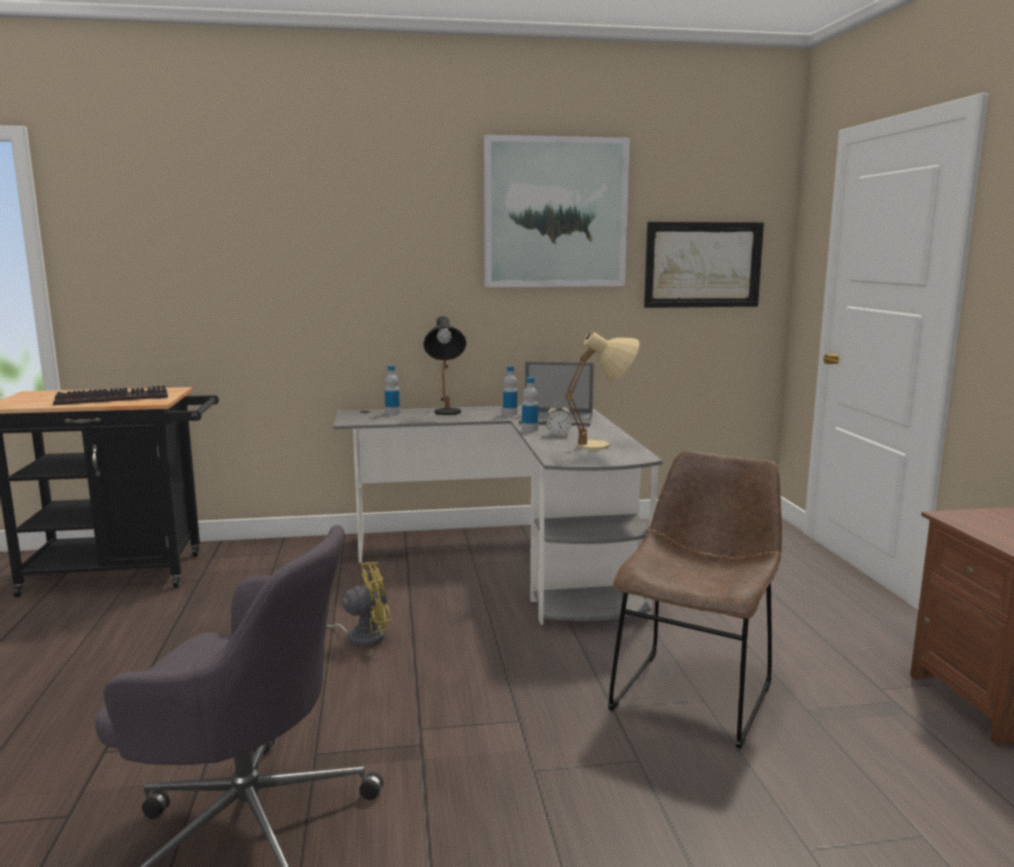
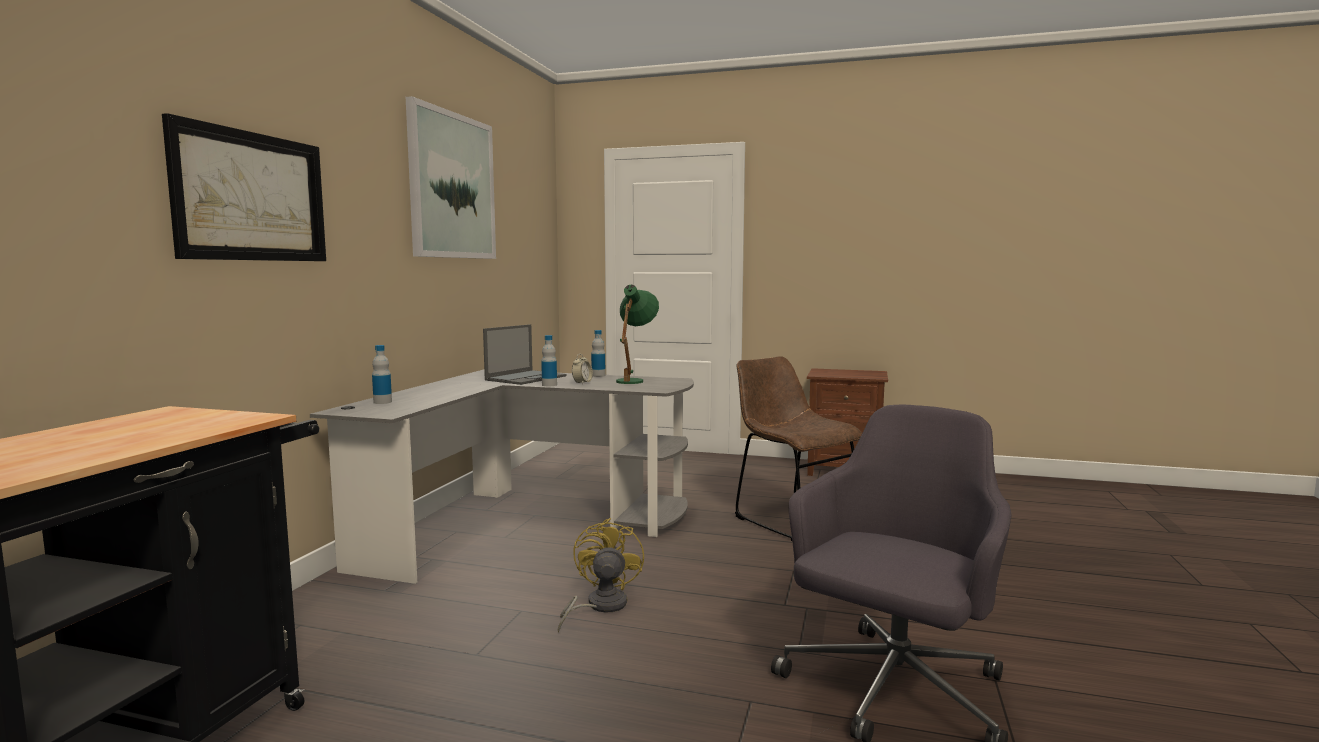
camera: 65 degrees left, 5 degrees down
(114, 398) = (157, 430): keyboard -> none
(446, 414) = (433, 392): black table lamp -> none
(510, 414) = (478, 383): bottle -> bottle (598, 375)
(605, 446) = (634, 380): beige table lamp -> green table lamp
(702, 265) = (524, 242): picture -> picture (251, 197)

